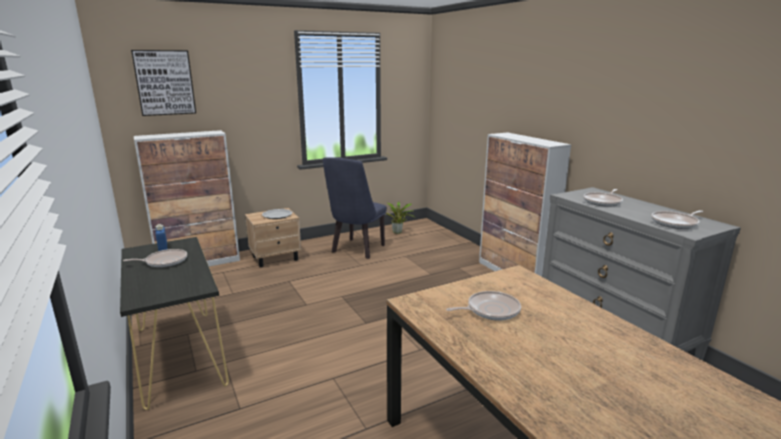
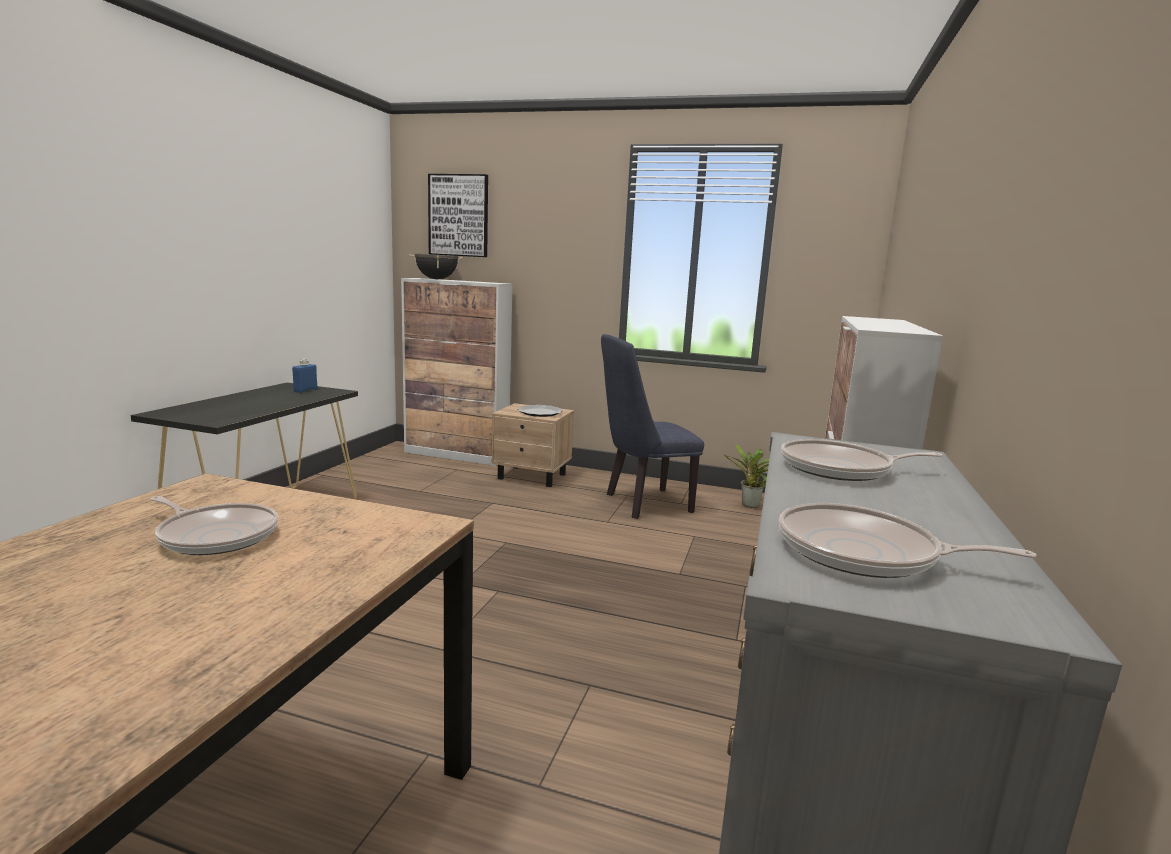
camera: 45 degrees right, 5 degrees down
(162, 135) = (436, 279): none -> black cooking pot
(164, 261) = (271, 398): frying pan -> none

